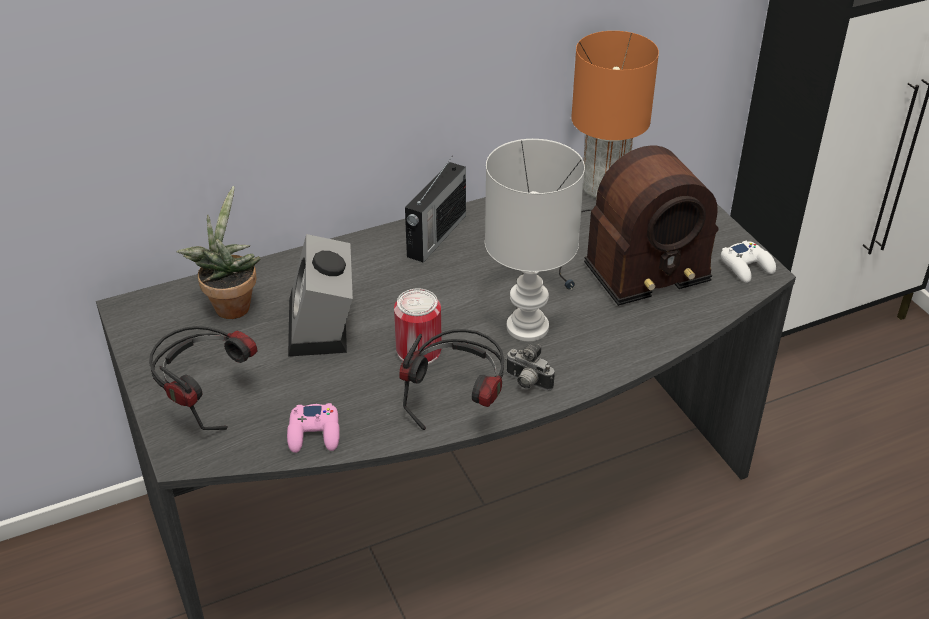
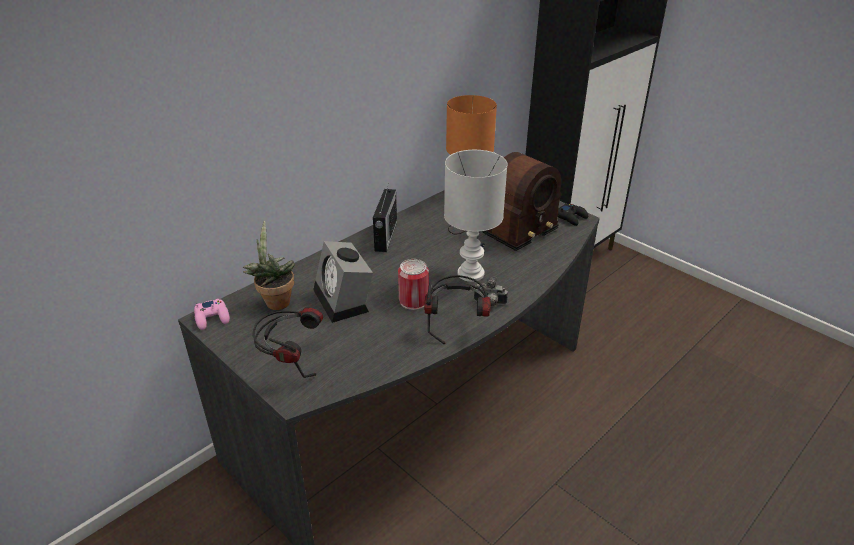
camera: 20 degrees left, 5 degrees down
(315, 433) = (376, 363): pink game controller -> pink game controller (212, 318)
(747, 266) = (571, 217): white game controller -> black game controller

